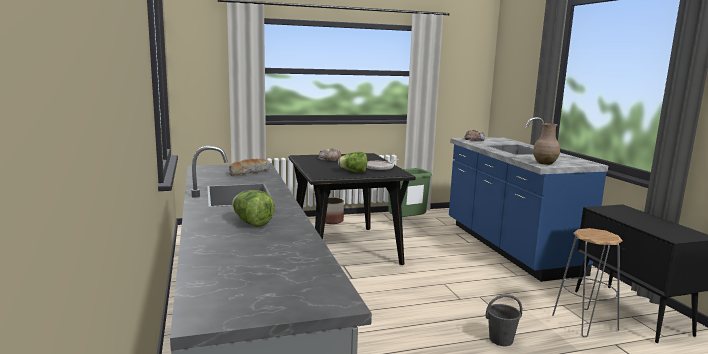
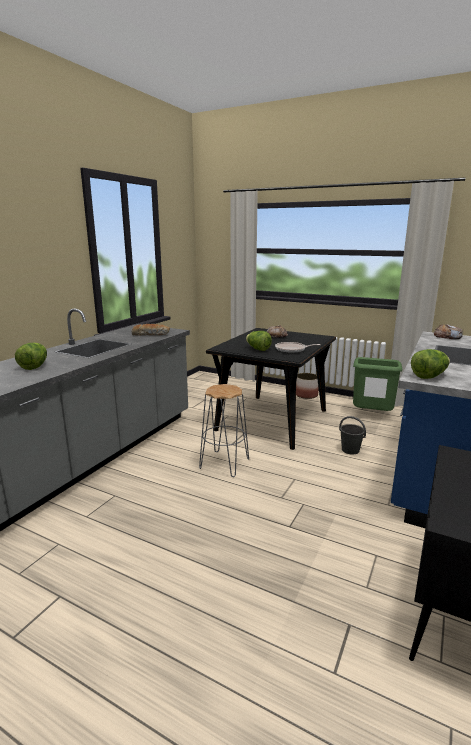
camera: 45 degrees right, 5 degrees up
(501, 339) = (242, 547): grey bucket -> grey bucket (350, 450)
(544, 163) = (429, 376): brown vase -> lettuce
(584, 322) = (362, 584): grey stool -> grey stool (224, 463)

